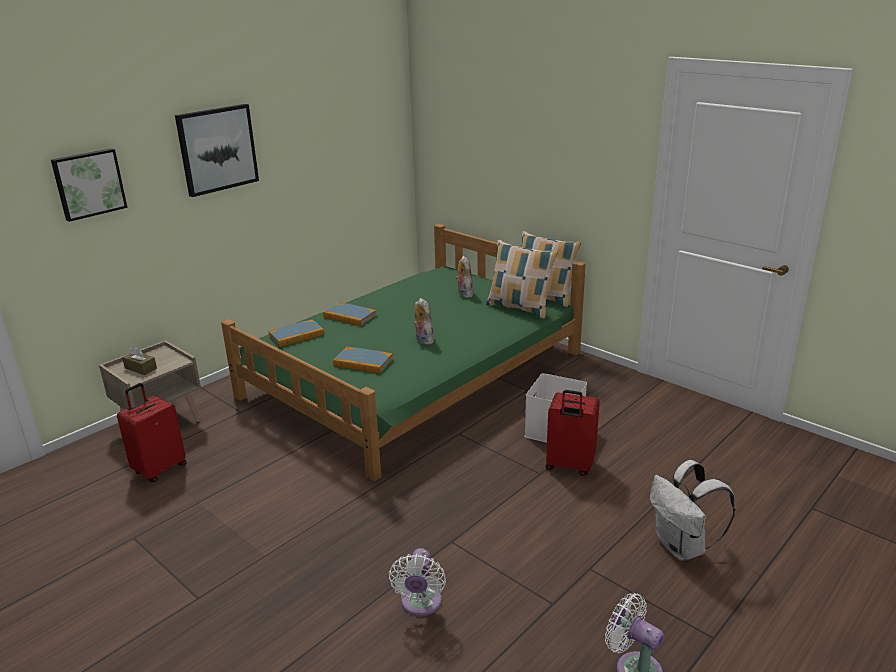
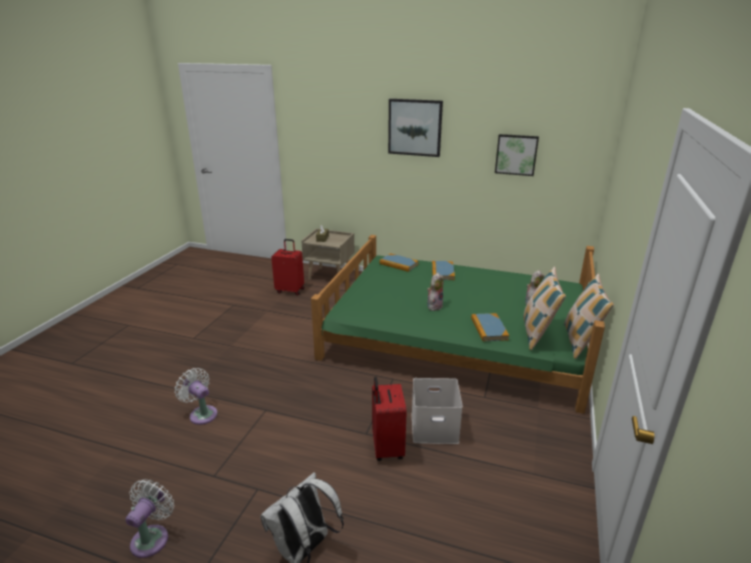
camera: 65 degrees right, 0 degrees up
(88, 183) = (332, 127): picture -> picture (516, 154)
(363, 362) = (382, 294): book -> book (489, 329)
(420, 604) = (202, 413): white fan -> white fan turned 60 degrees clockwise

